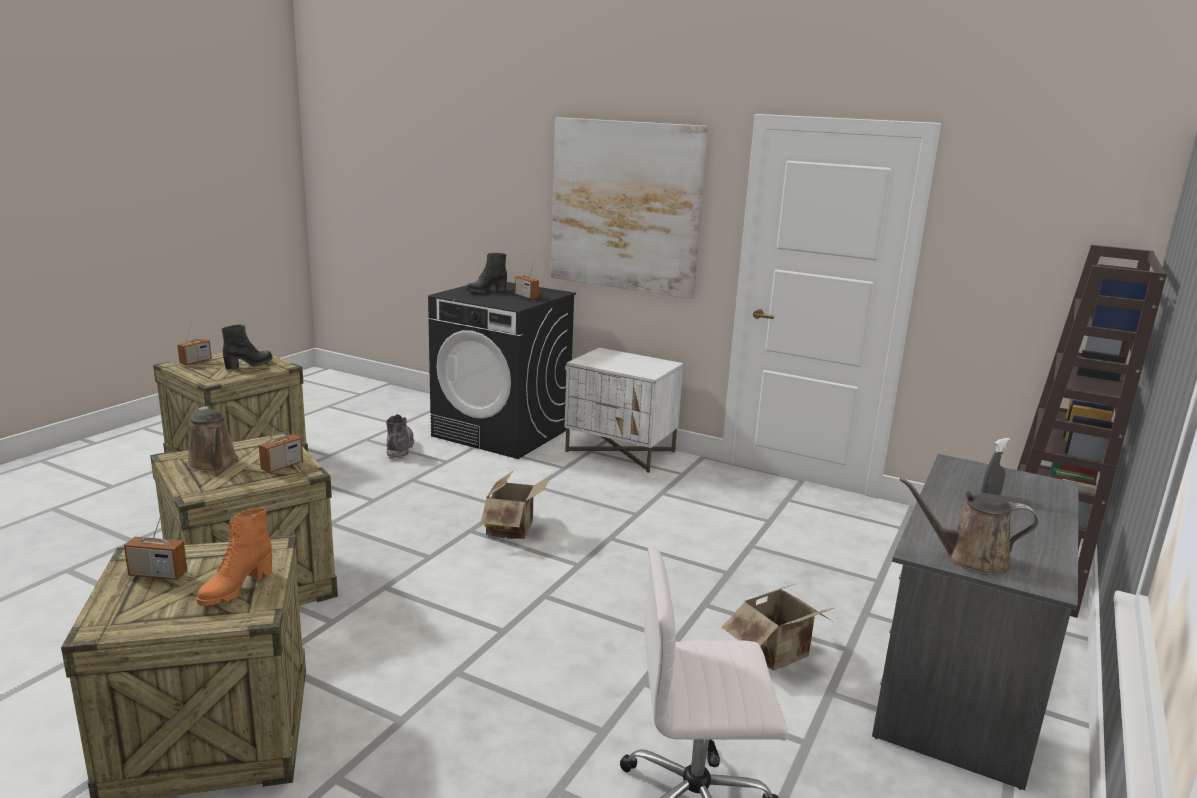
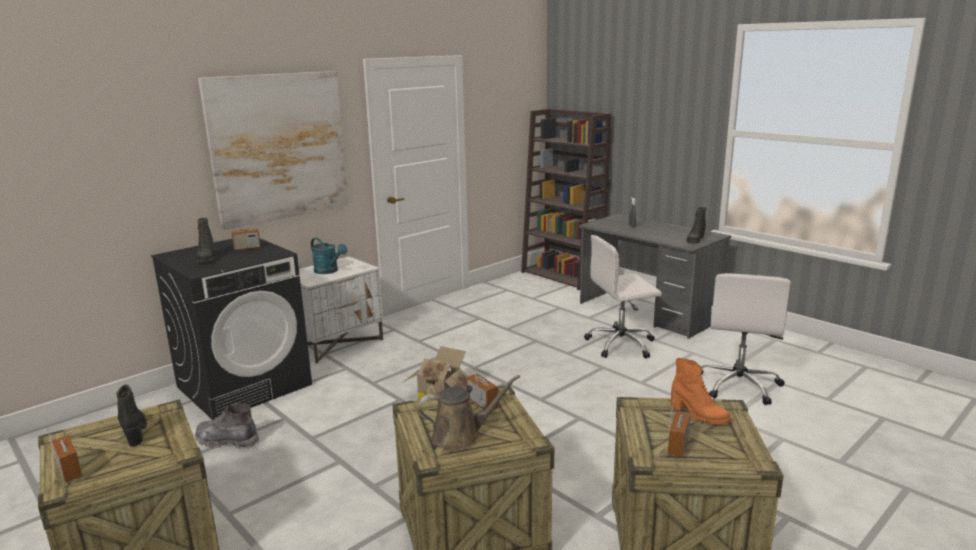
camera: 70 degrees left, 0 degrees up
(622, 362) = (329, 271): none -> turquoise watering can
(779, 655) = (622, 344): cardboard box -> white office chair
(970, 559) = (695, 240): brown watering can -> black boot

